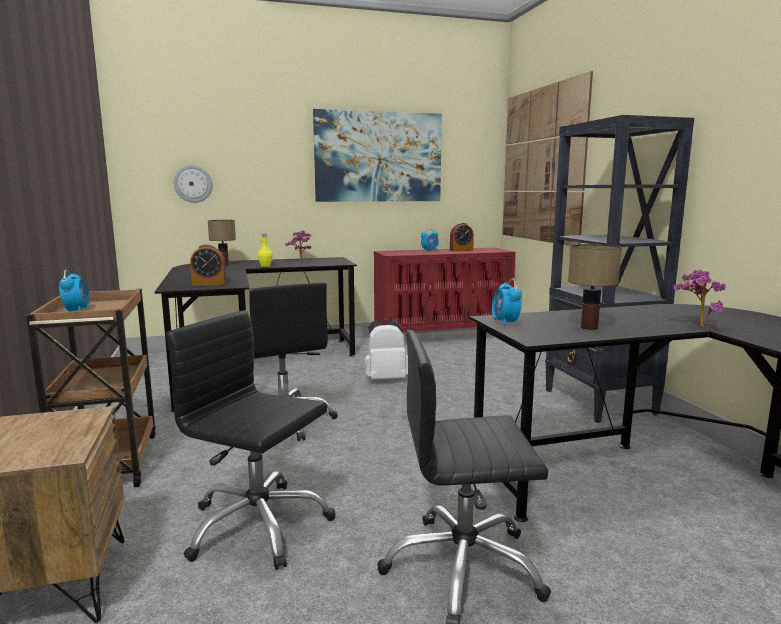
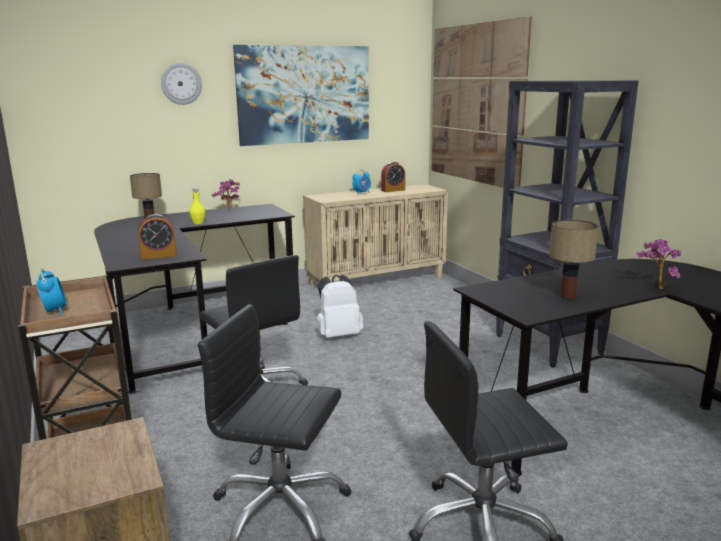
camera: 10 degrees left, 5 degrees up
(193, 183) = (104, 132): wall clock -> wall clock (181, 83)
(443, 337) = (377, 280): red cabinet -> beige cabinet
(505, 323) = (491, 295): alarm clock -> none

